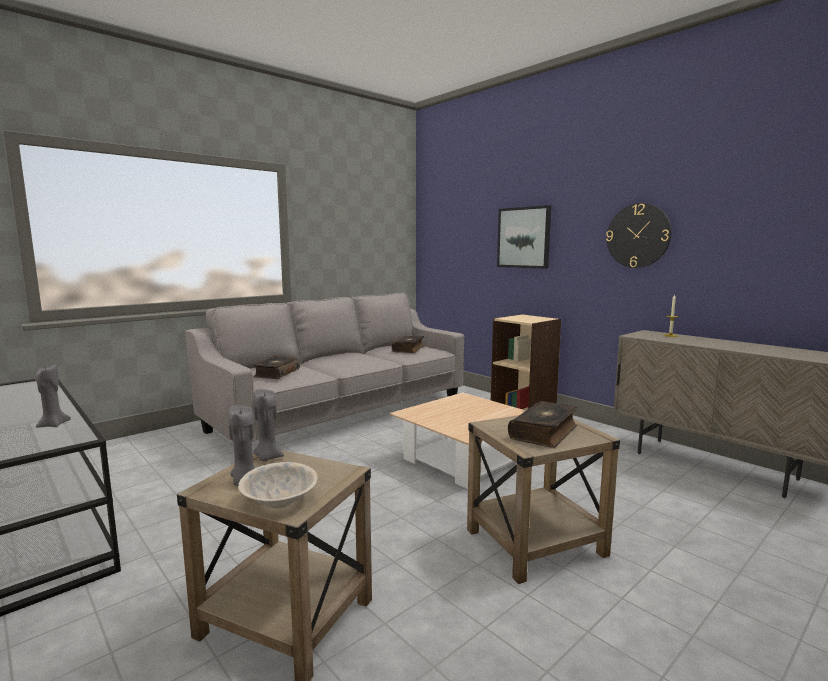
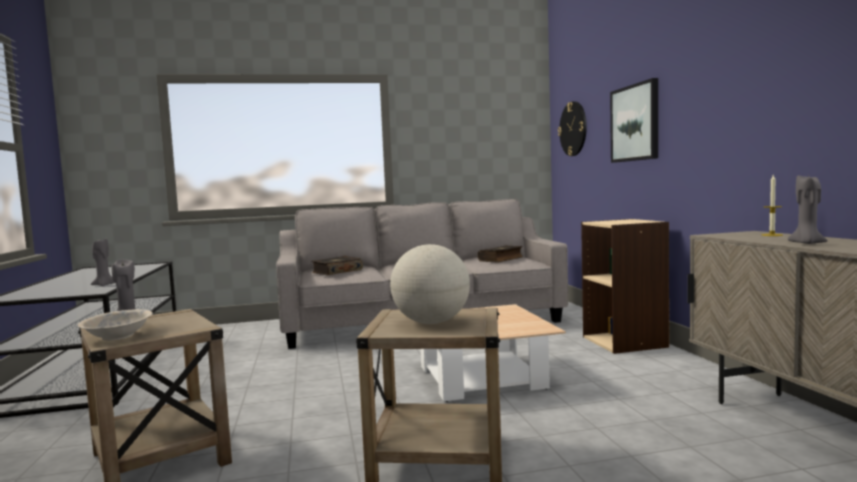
camera: 30 degrees right, 5 degrees down
(267, 457) = (173, 314): grey candle -> grey candle (806, 243)
(545, 432) = (431, 323): book -> globe
(638, 235) = (745, 99): wall clock -> wall clock (573, 129)

